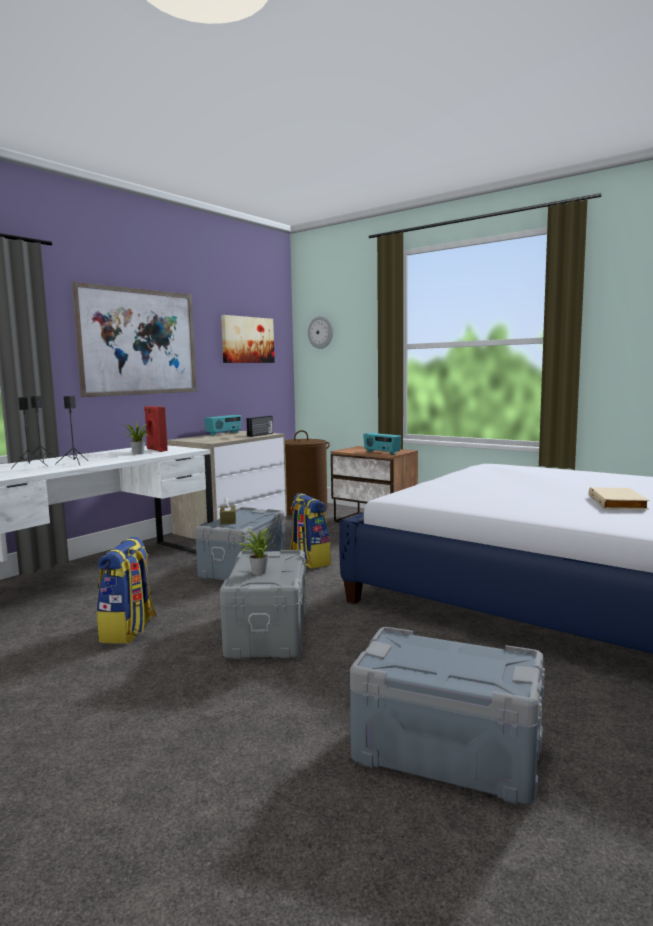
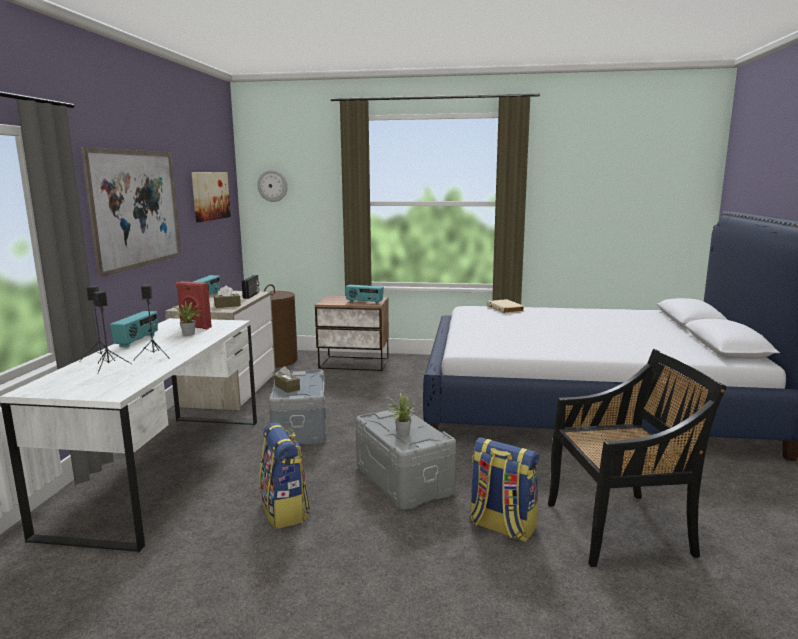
camera: 30 degrees left, 5 degrees up
(93, 454) = (137, 341): none -> radio
(221, 439) = (227, 305): none -> brown tissue box
(309, 561) = (350, 411): backpack -> backpack (501, 527)
(446, 752) = (620, 528): grey storage box -> black chair
(619, 502) = (607, 335): beige book -> beige book (506, 308)

